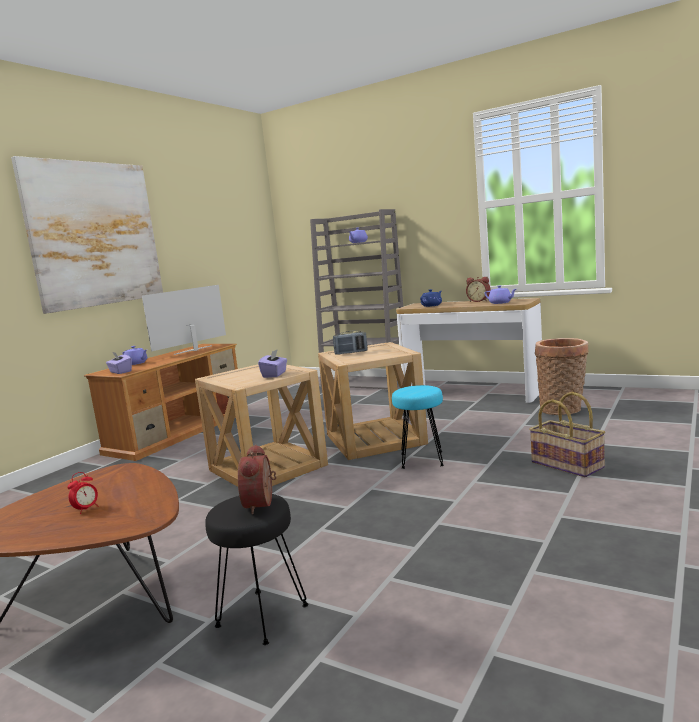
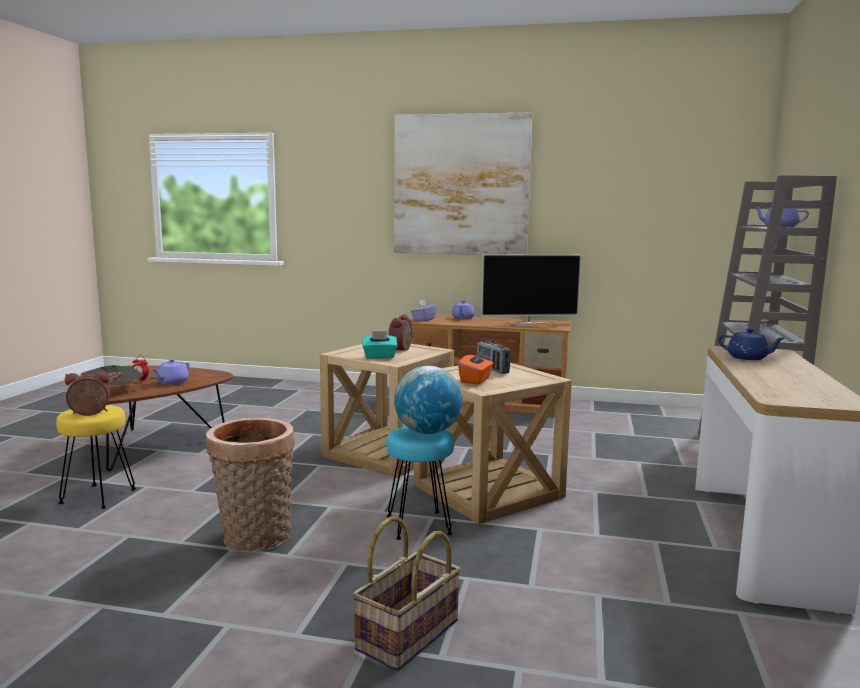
camera: 70 degrees right, 0 degrees up
(128, 517) = (115, 391): none -> newspaper
(194, 350) = (528, 323): television -> television turned 150 degrees clockwise
(263, 617) = (97, 497): black stool -> yellow stool
(275, 374) = (379, 357): purple tissue box -> turquoise tissue box
(379, 354) = (475, 380): none -> orange tissue box
(416, 388) = (427, 432): none -> globe
(479, 301) = (815, 378): alarm clock -> alarm clock (402, 350)
(500, 303) = (783, 389): purple teapot -> purple teapot (172, 382)
(563, 410) = (718, 638): basket -> basket (255, 540)

